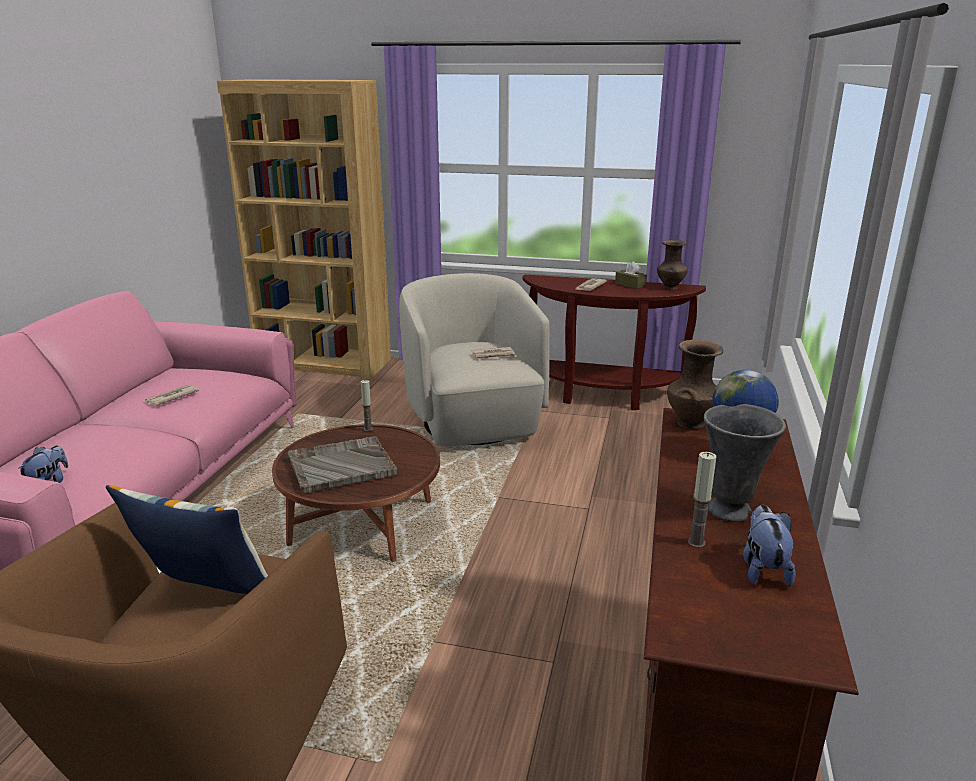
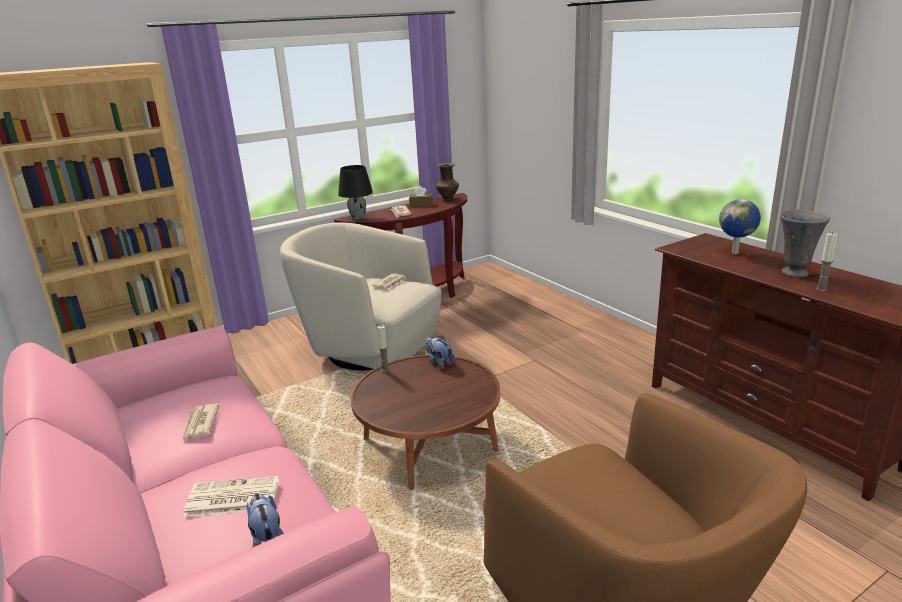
camera: 45 degrees left, 0 degrees up
(86, 449) = (231, 498): none -> newspaper
(206, 596) = (591, 495): pillow -> none
(340, 466) = (424, 399): grey tray -> none
(543, 280) = (358, 218): none -> black table lamp
(691, 423) = (684, 249): brown vase -> none
(763, 569) = (858, 285): plush toy -> plush toy (439, 363)

